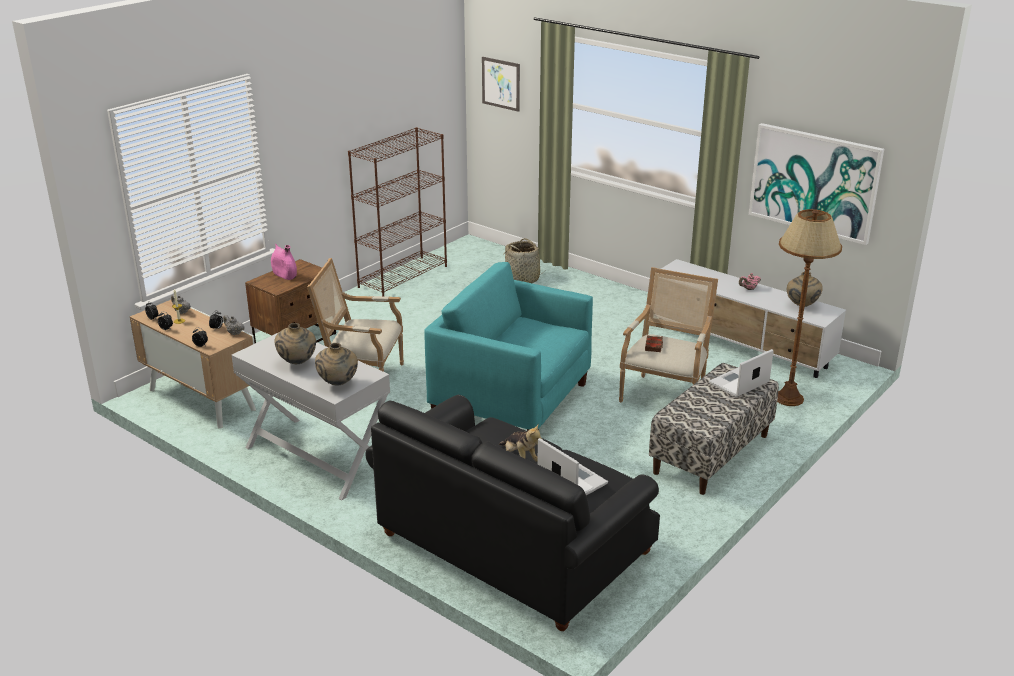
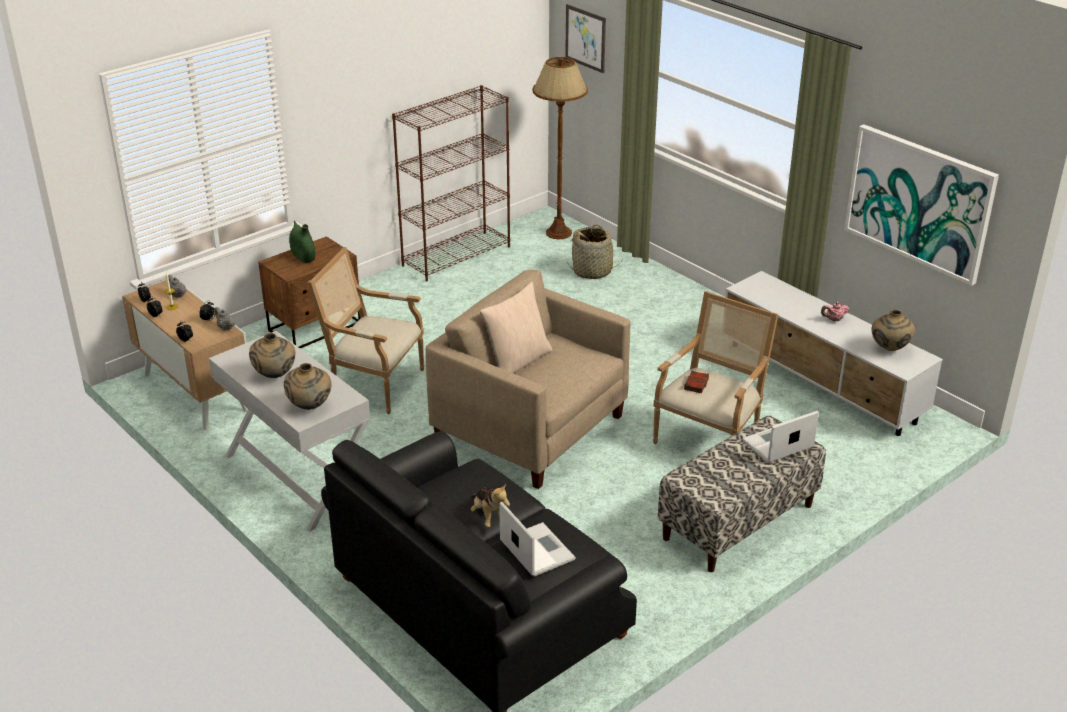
camera: 10 degrees right, 5 degrees up
(284, 275) = (303, 256): pink vase -> green vase
(501, 339) = (517, 361): none -> beige pillow
(511, 401) = (531, 429): turquoise armchair -> beige armchair
(788, 398) = (855, 460): brown floor lamp -> brown floor lamp (558, 233)

